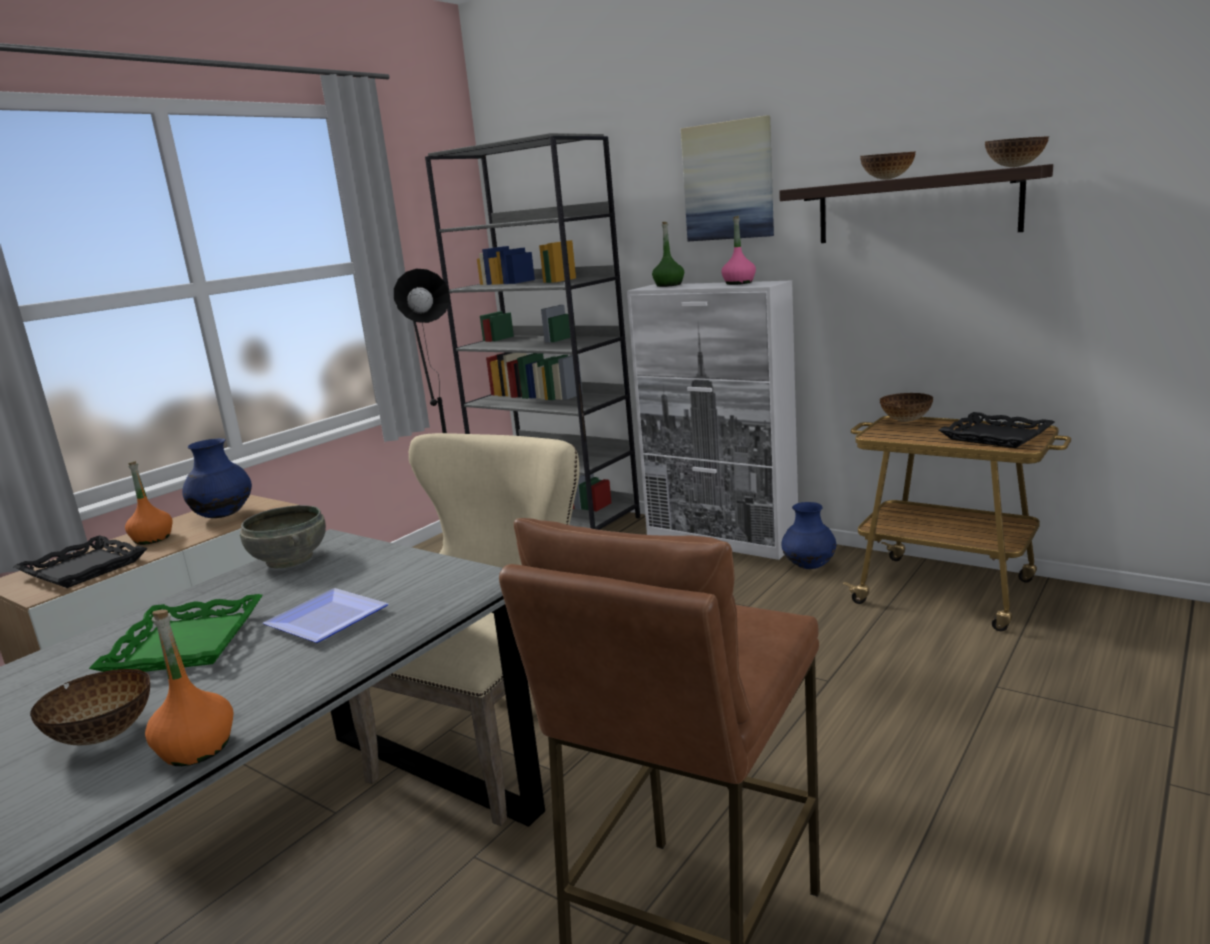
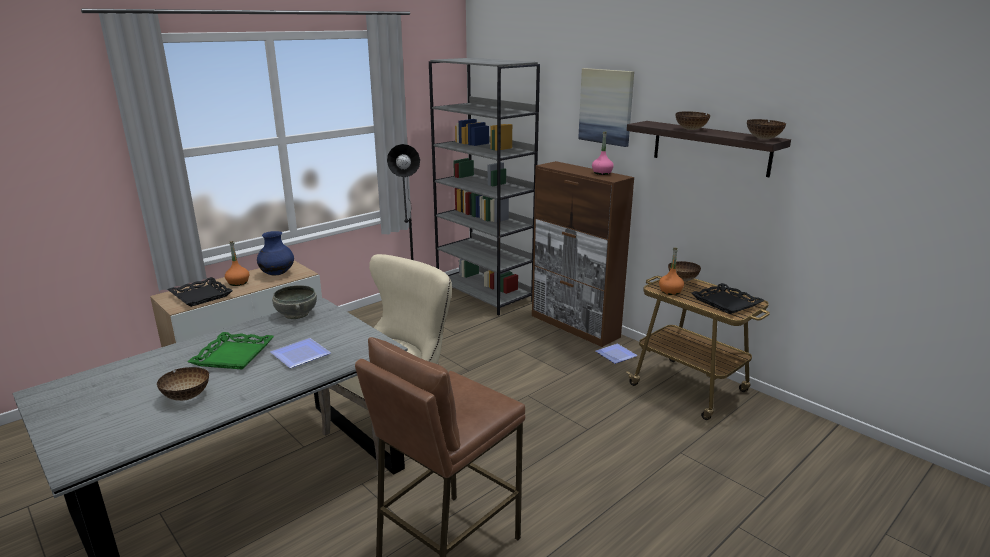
camera: 10 degrees right, 5 degrees up
(197, 748) = (223, 411): orange bottle -> orange bottle (670, 291)
(669, 285) = (563, 165): green bottle -> none
(721, 539) = (575, 326): white cabinet -> brown cabinet
(809, 566) = (617, 355): blue vase -> plate

